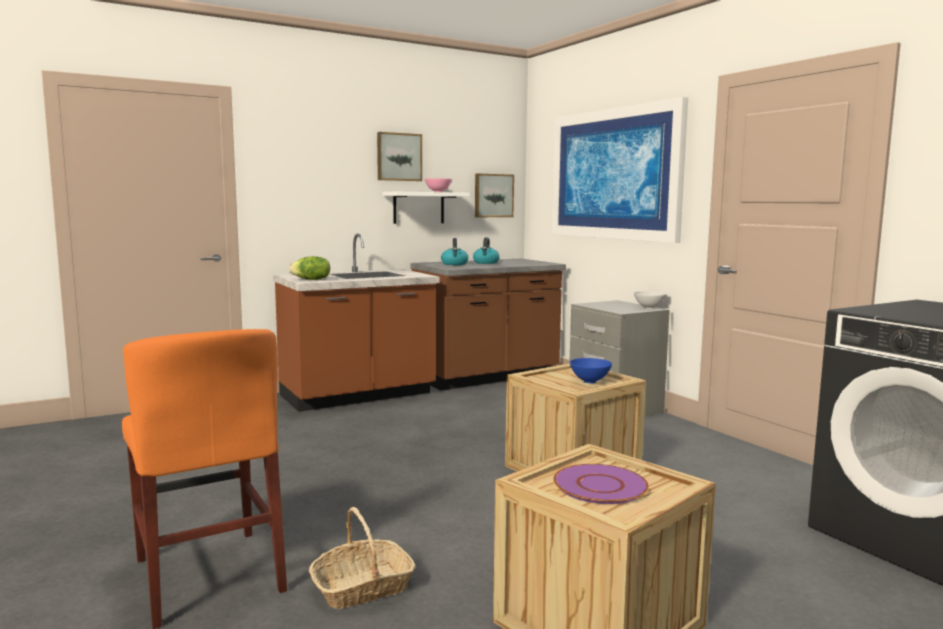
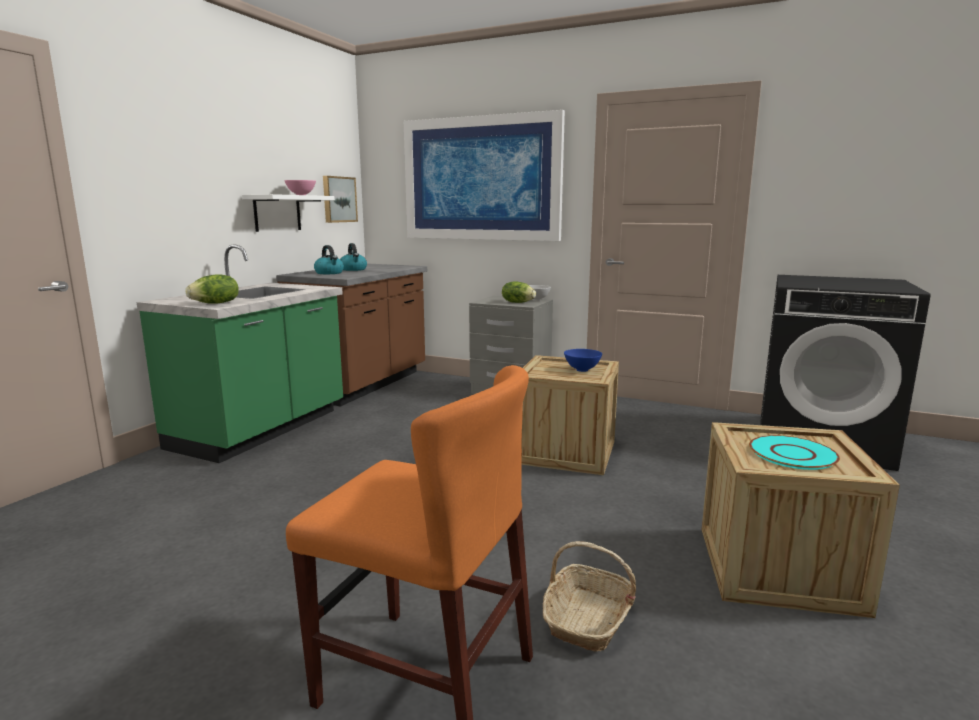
camera: 35 degrees left, 5 degrees up
(358, 395) = (261, 429): brown counter -> green counter
(398, 157) = (254, 154): picture -> none
(600, 485) = (792, 453): purple plate -> turquoise plate
(619, 308) = (518, 302): none -> lettuce

